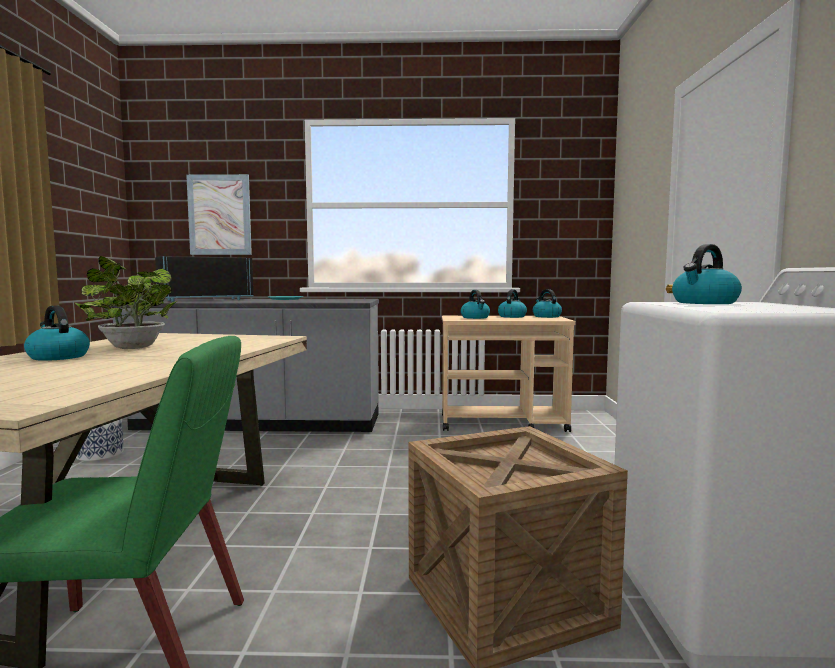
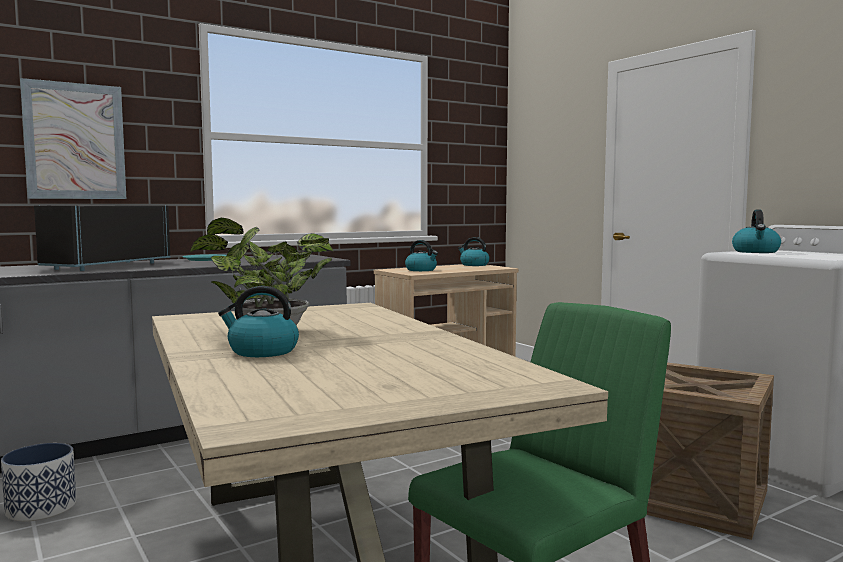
camera: 35 degrees left, 0 degrees up
(512, 316) = (446, 267): kettle -> none

